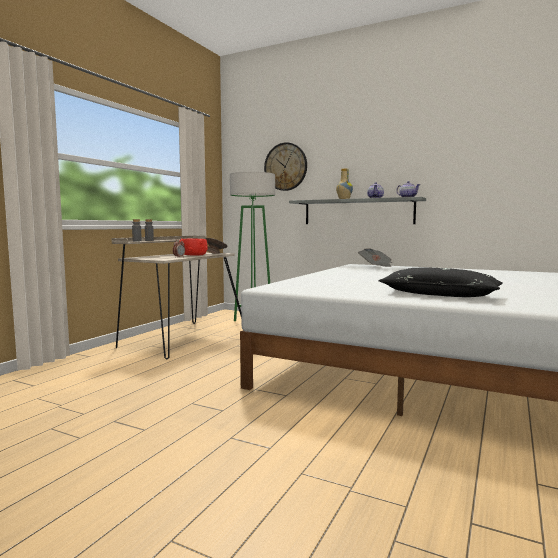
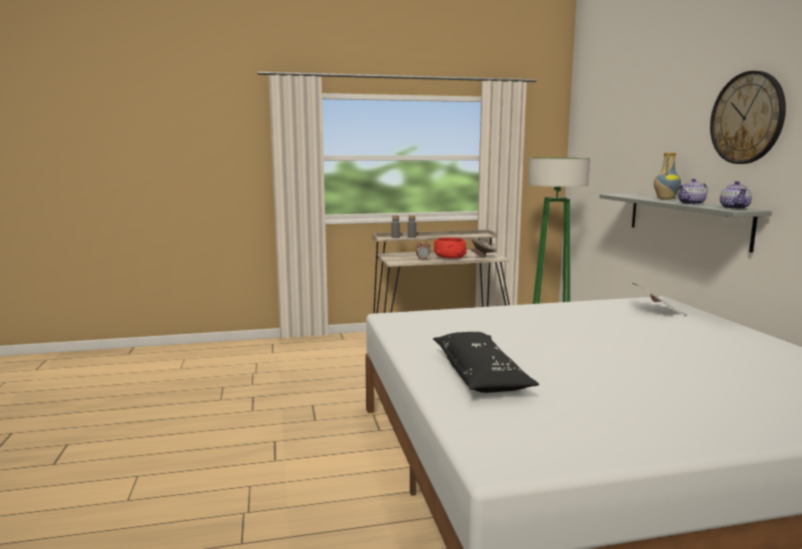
camera: 50 degrees right, 5 degrees up
(285, 167) = (620, 143): wall clock -> wall clock (747, 118)

